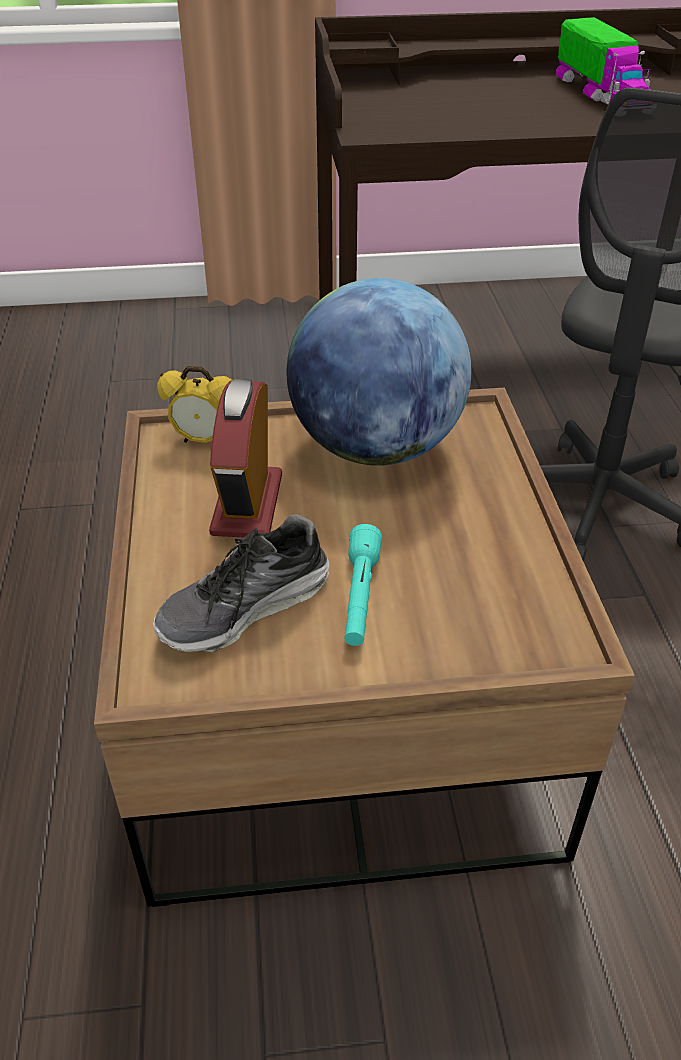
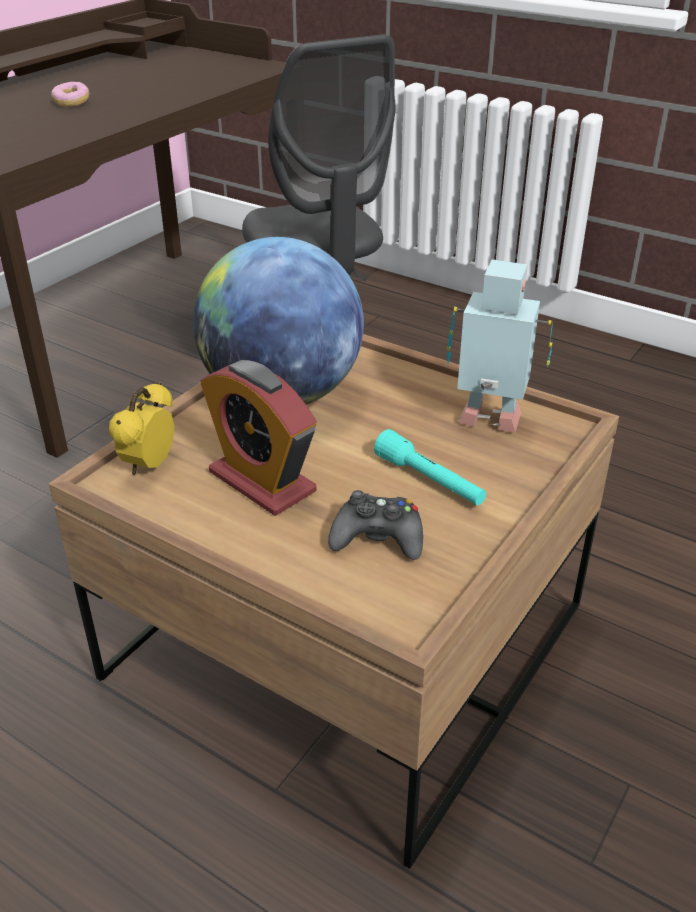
camera: 50 degrees left, 5 degrees down
(203, 440) = (149, 466): alarm clock -> alarm clock turned 150 degrees clockwise
(245, 608) = (378, 537): shoe -> black game controller
(502, 589) = (491, 423): none -> toy robot
(519, 100) = (71, 103): none -> donut
(601, 94) = (125, 83): toy truck -> none

